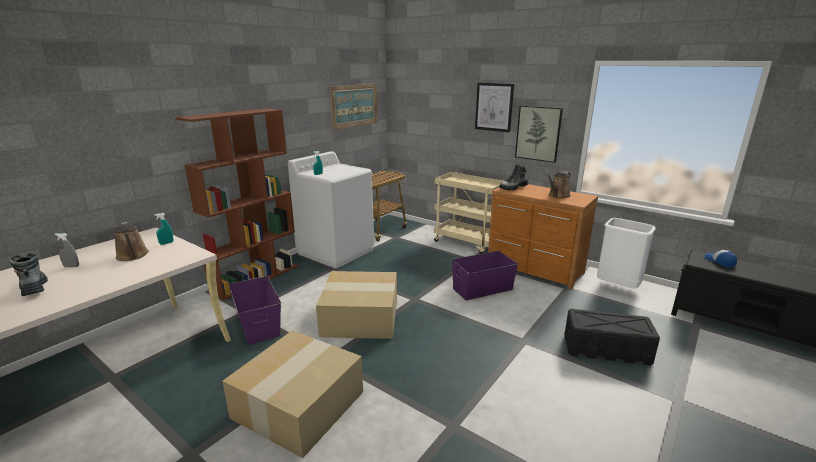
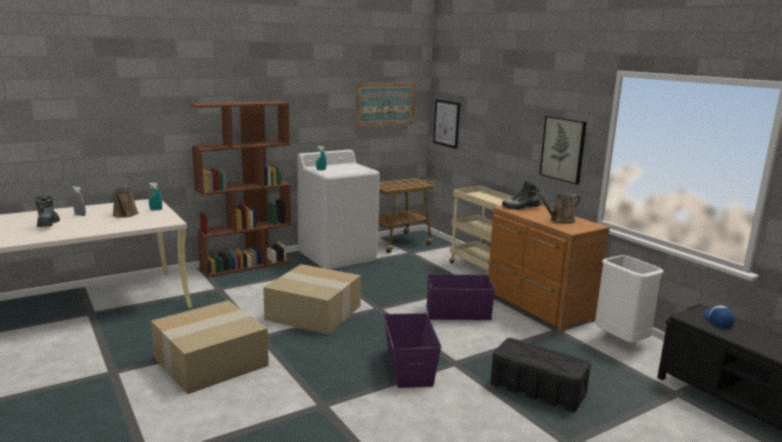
camera: 20 degrees right, 5 degrees down
(258, 323) = (222, 299): purple storage box -> purple storage box (410, 366)
(494, 107) = (523, 116): picture -> picture (447, 123)

